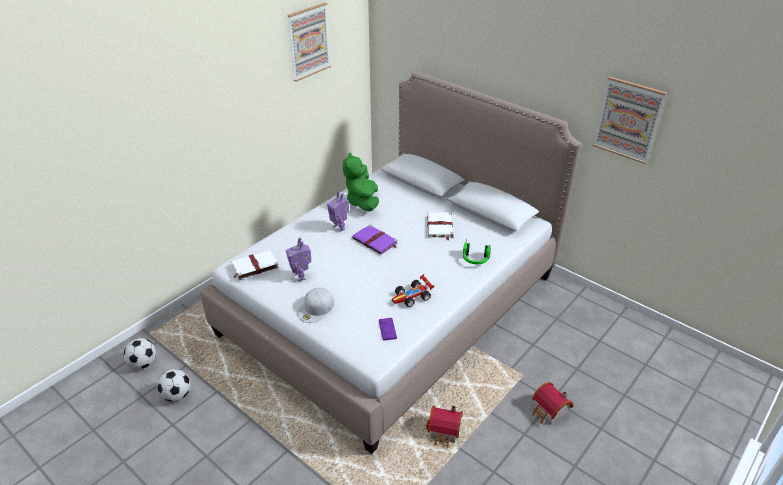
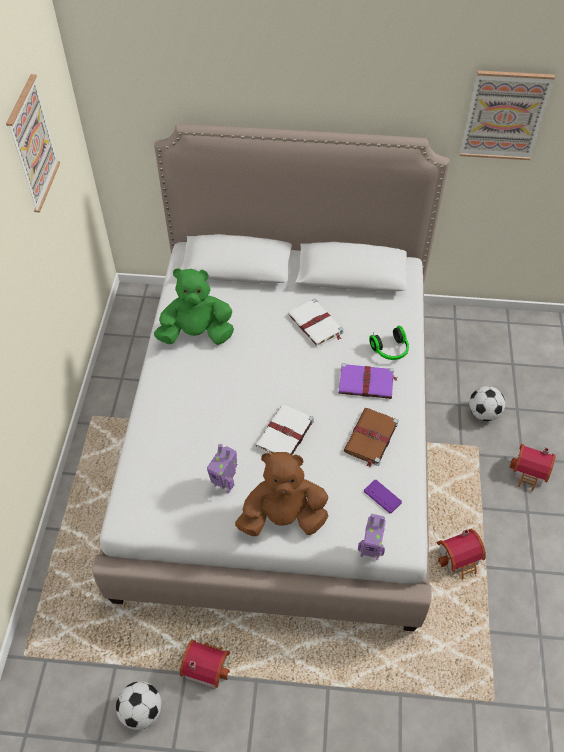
camera: 35 degrees left, 15 degrees up
(143, 363) = (57, 700): football -> football (483, 413)
(231, 394) = (206, 665): none -> toy house
(254, 266) = (154, 503): white book -> white book (284, 435)
(316, 309) = (283, 518): white cap -> brown plush toy
(339, 227) = (204, 387): toy robot -> toy robot (370, 552)
(363, 202) = (197, 334): green plush toy -> green plush toy turned 120 degrees clockwise
(375, 241) = (264, 385): purple book -> purple book (367, 383)
(412, 297) = (370, 438): toy car -> brown book

